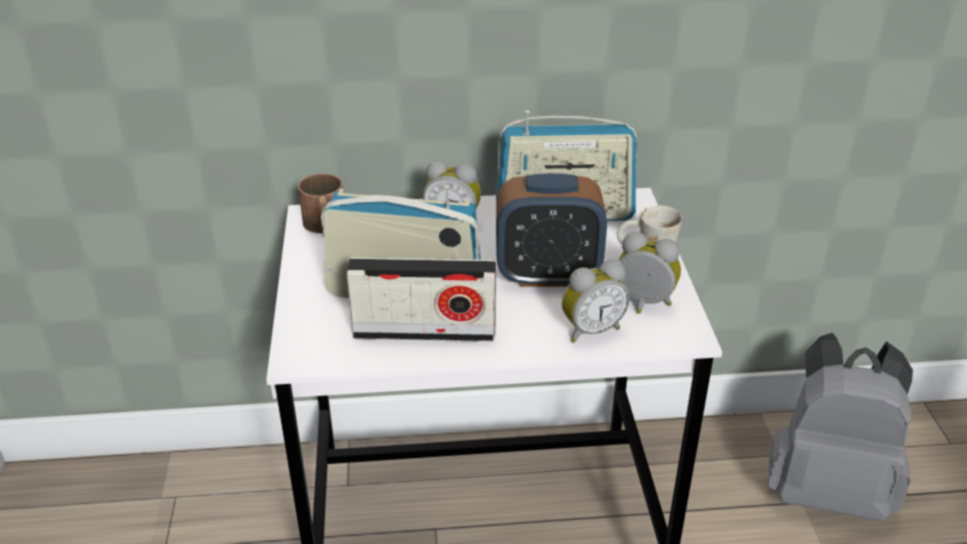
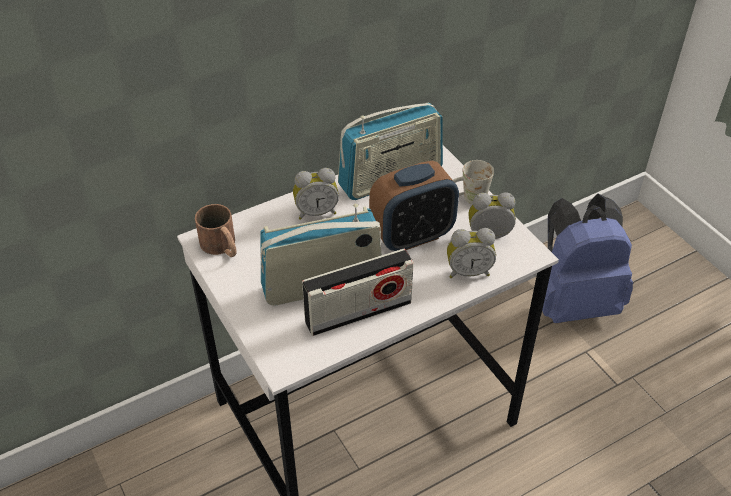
camera: 25 degrees left, 10 degrees up
(590, 329) = (468, 271): alarm clock -> alarm clock turned 45 degrees clockwise
(827, 490) = (573, 302): grey backpack -> blue backpack

